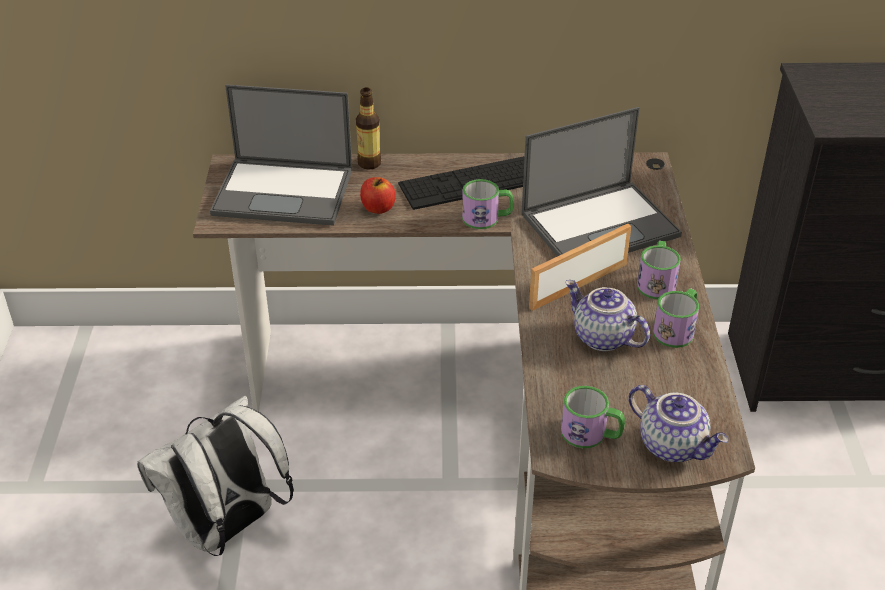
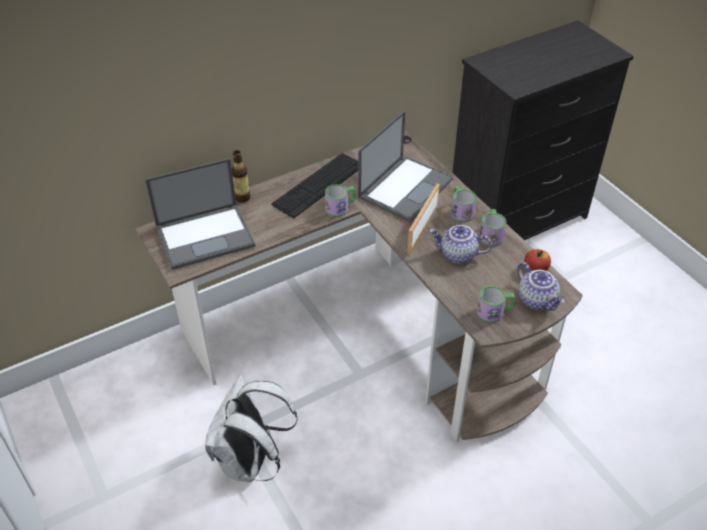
camera: 30 degrees left, 5 degrees up
(378, 208) = (272, 225): apple -> apple (535, 269)
(673, 445) = (537, 300): teapot -> teapot turned 45 degrees clockwise

